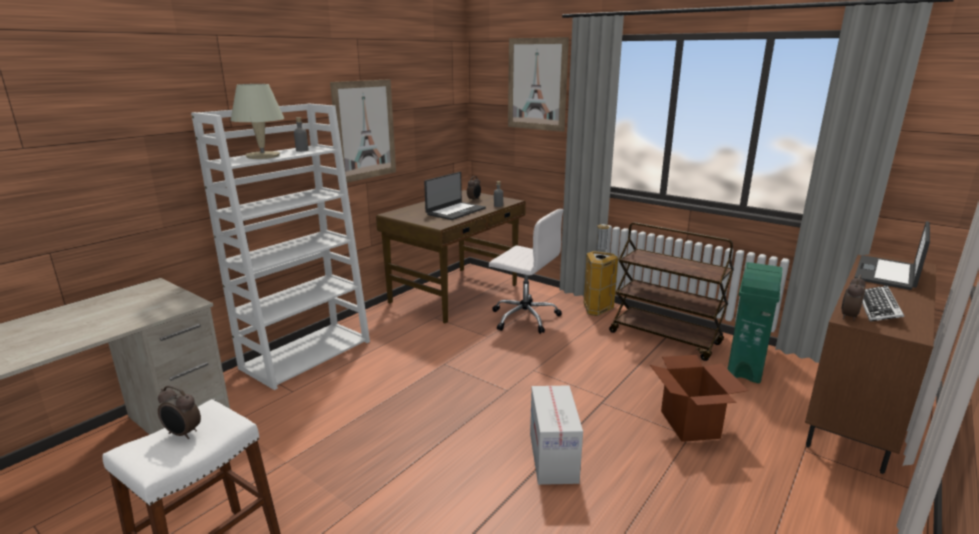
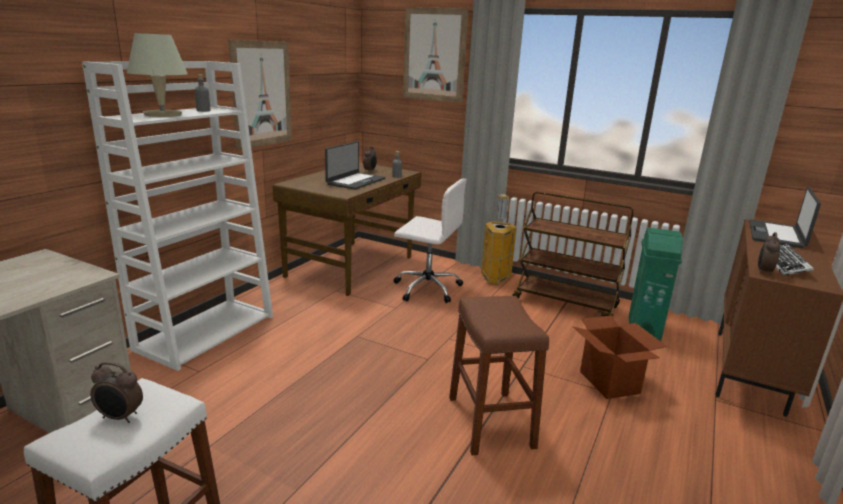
camera: 10 degrees left, 0 degrees up
(553, 457) = (490, 422): cardboard box -> brown stool

